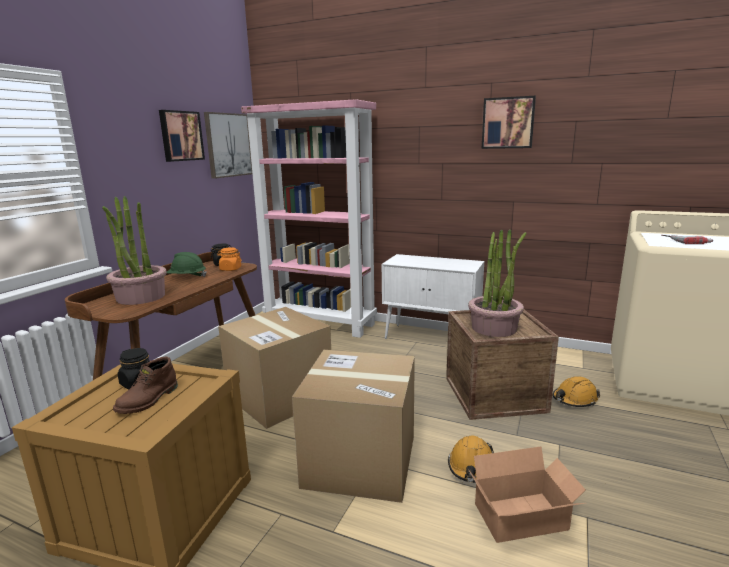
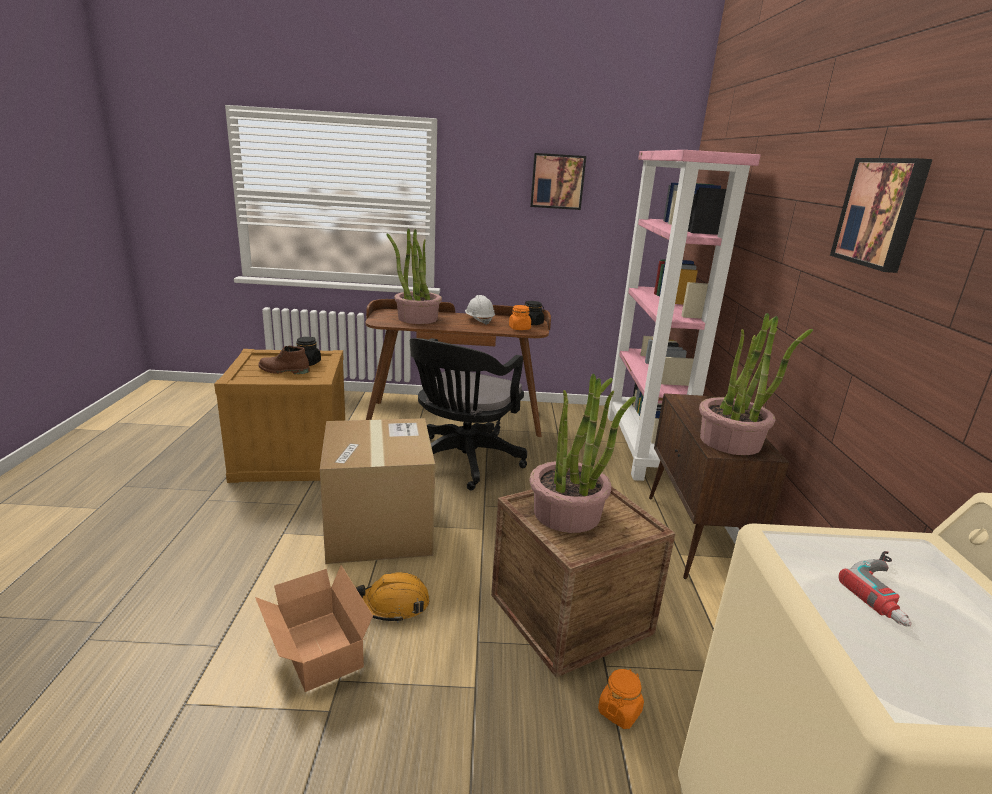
camera: 65 degrees right, 5 degrees up
(187, 277) = (479, 320): green hard hat -> white hard hat
(228, 145) = (631, 197): picture -> none
(279, 396) = (462, 462): cardboard box -> black office chair
(432, 338) = (695, 537): white cabinet -> brown cabinet
(458, 264) = (731, 441): none -> potted plant
(574, 399) = (619, 711): orange hard hat -> orange jar

